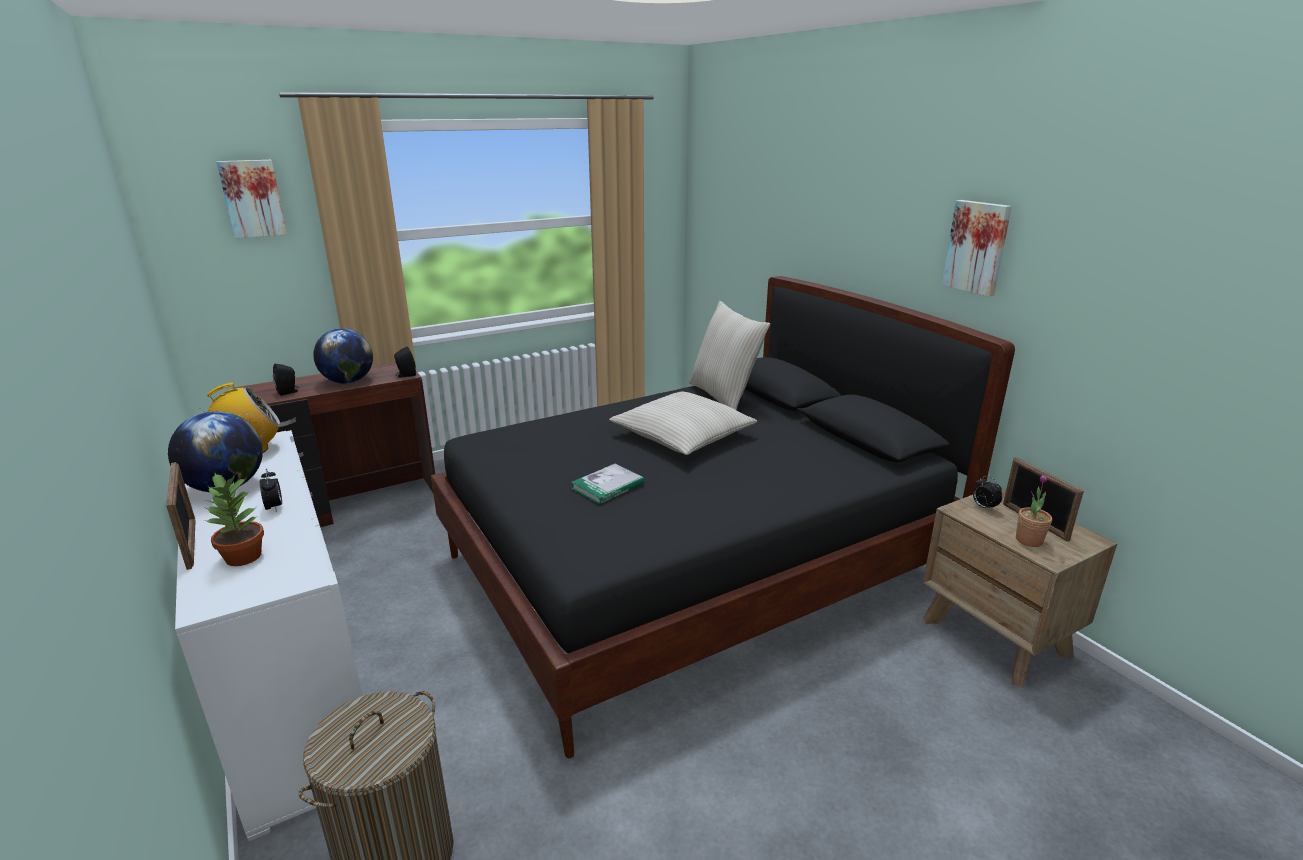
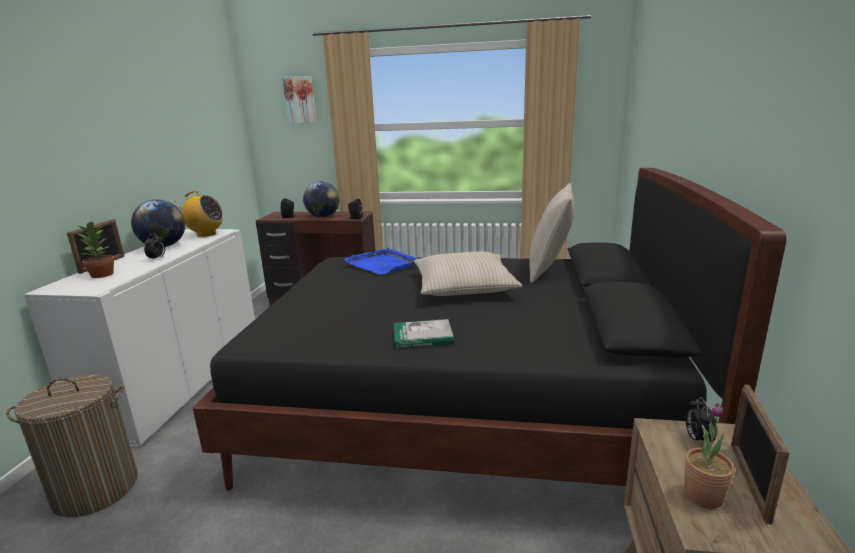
camera: 40 degrees right, 5 degrees down
(553, 432) = (382, 264): none -> blue tray
(608, 486) = (353, 303): book -> book (423, 336)
(977, 247) = (779, 108): picture -> none

